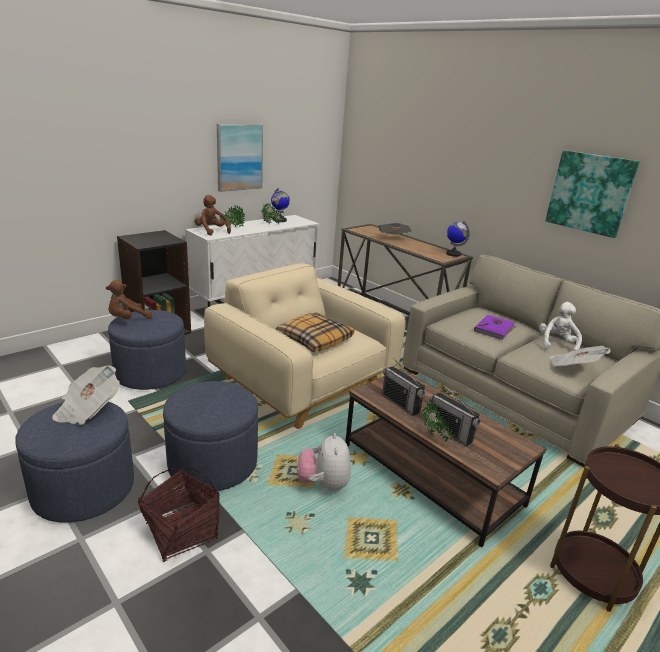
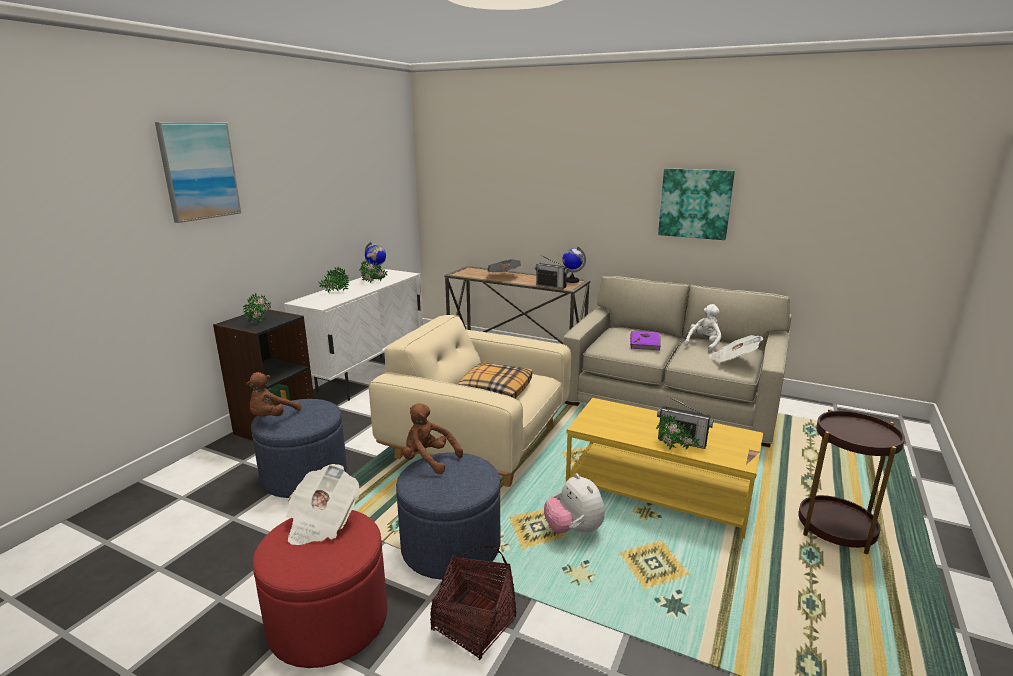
camera: 20 degrees left, 5 degrees down
(83, 489) = (328, 620): blue ottoman -> red ottoman
(152, 240) = (261, 321): none -> potted plant
(211, 231) = (317, 300): brown plush toy -> brown plush toy (428, 460)
(239, 157) = (326, 213): picture -> picture (199, 171)
(400, 403) = (620, 428): radio -> radio (551, 286)
(431, 475) = (659, 491): brown coffee table -> yellow coffee table
(556, 344) = (704, 344): white plush toy -> white plush toy turned 45 degrees clockwise

